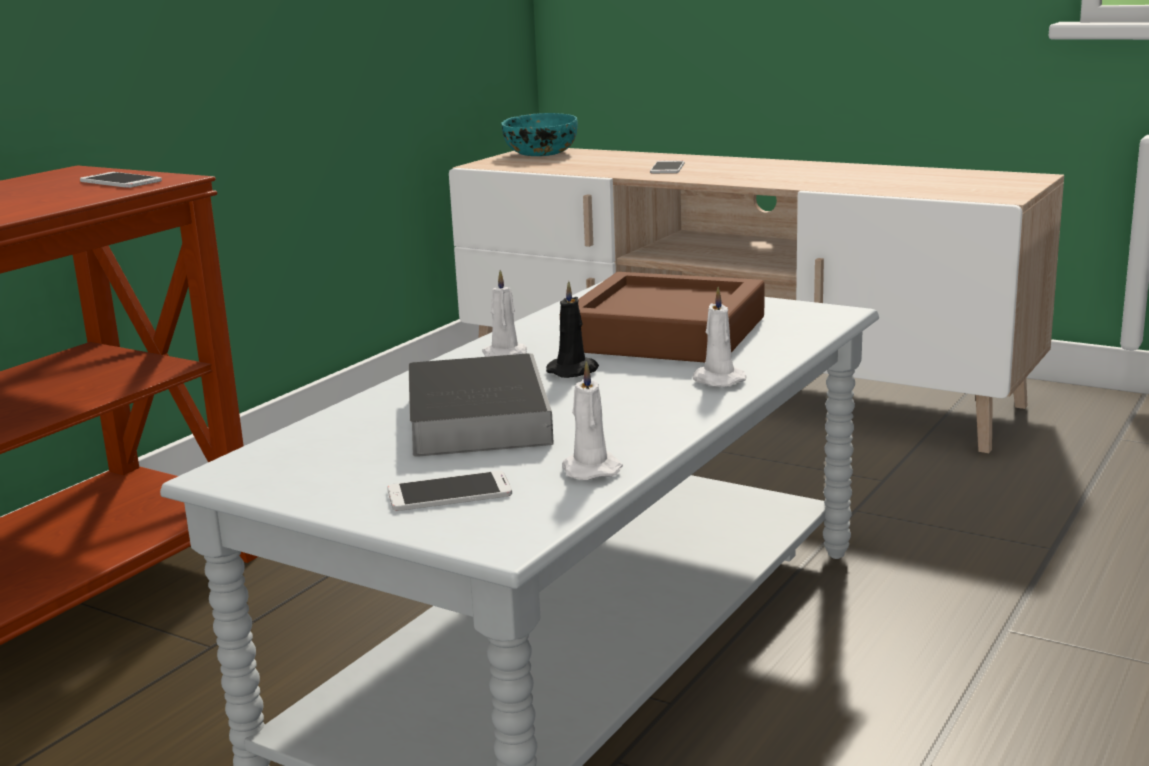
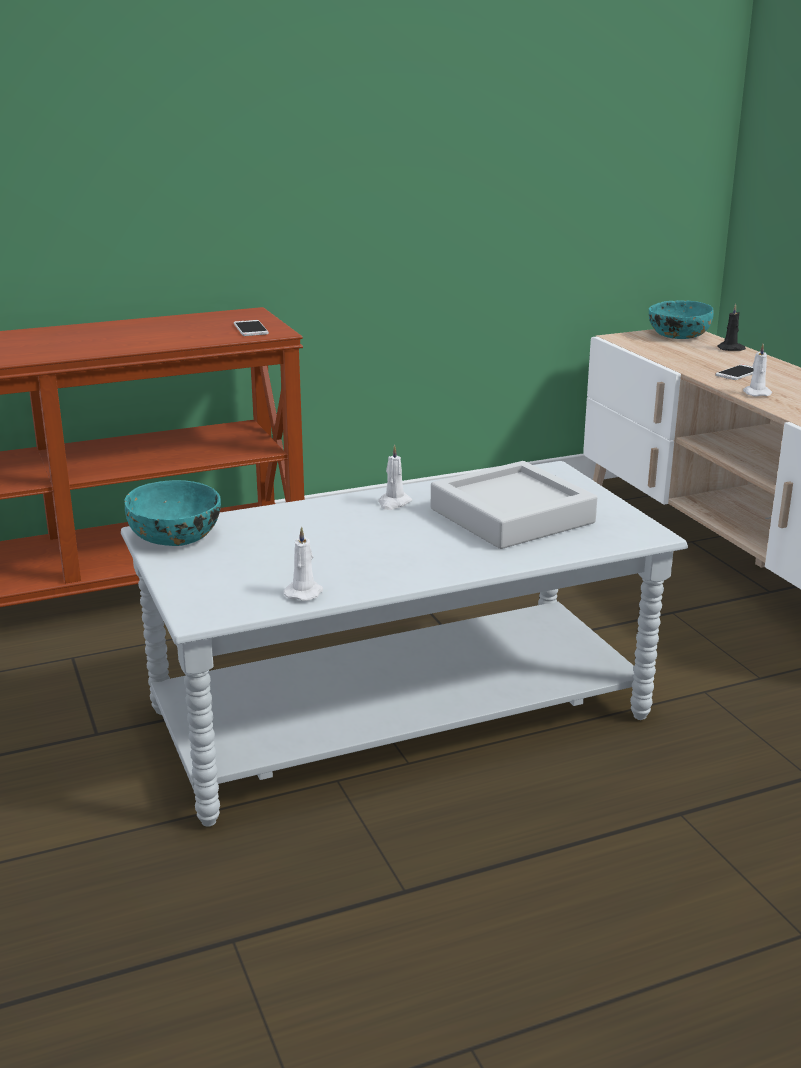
camera: 35 degrees right, 5 degrees up
(278, 469) = (175, 537): none -> turquoise bowl
(449, 492) = (221, 580): phone -> none
(476, 415) = (312, 537): book -> none
(574, 371) = (412, 525): black candle -> black candle (731, 349)
(665, 334) = (511, 516): brown tray -> grey tray
(716, 380) = (475, 560): white candle -> white candle (756, 393)

